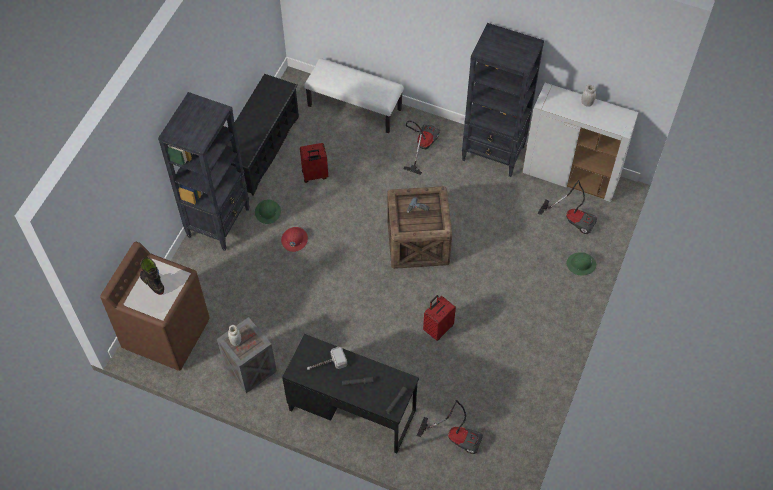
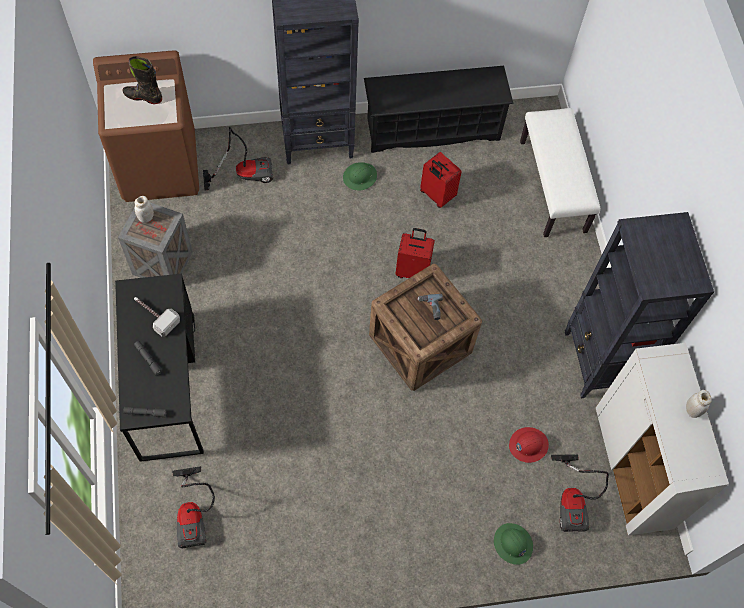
camera: 55 degrees right, 5 degrees up
(153, 284) = (143, 97): black boot -> black boot turned 90 degrees counterclockwise
(294, 239) = (342, 219): red hard hat -> red hard hat (528, 445)
(422, 147) = (551, 280): vacuum cleaner -> vacuum cleaner (244, 174)
(438, 328) = (321, 423): red suitcase -> red suitcase (413, 271)

